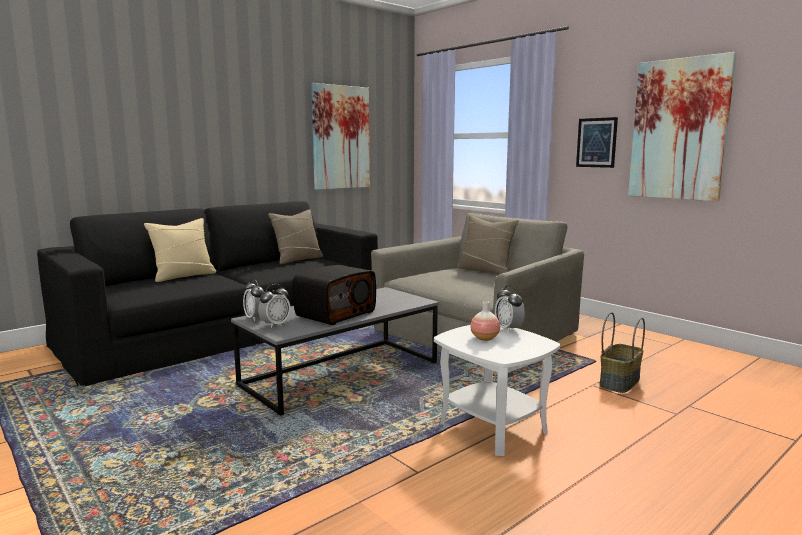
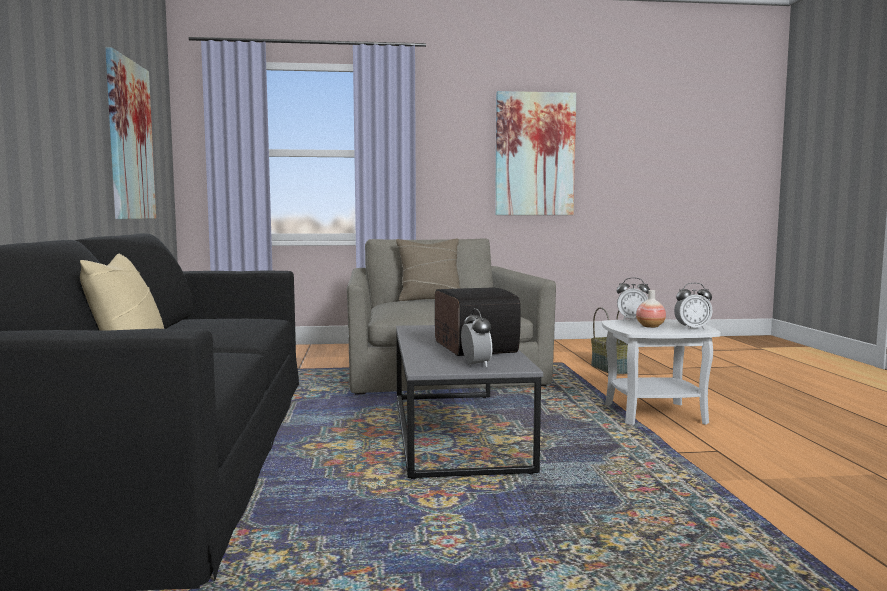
camera: 55 degrees left, 5 degrees down
(255, 318) = (431, 367): alarm clock -> alarm clock (692, 329)
(297, 259) = (195, 321): beige pillow -> none
(596, 142) = (456, 164): picture -> none

